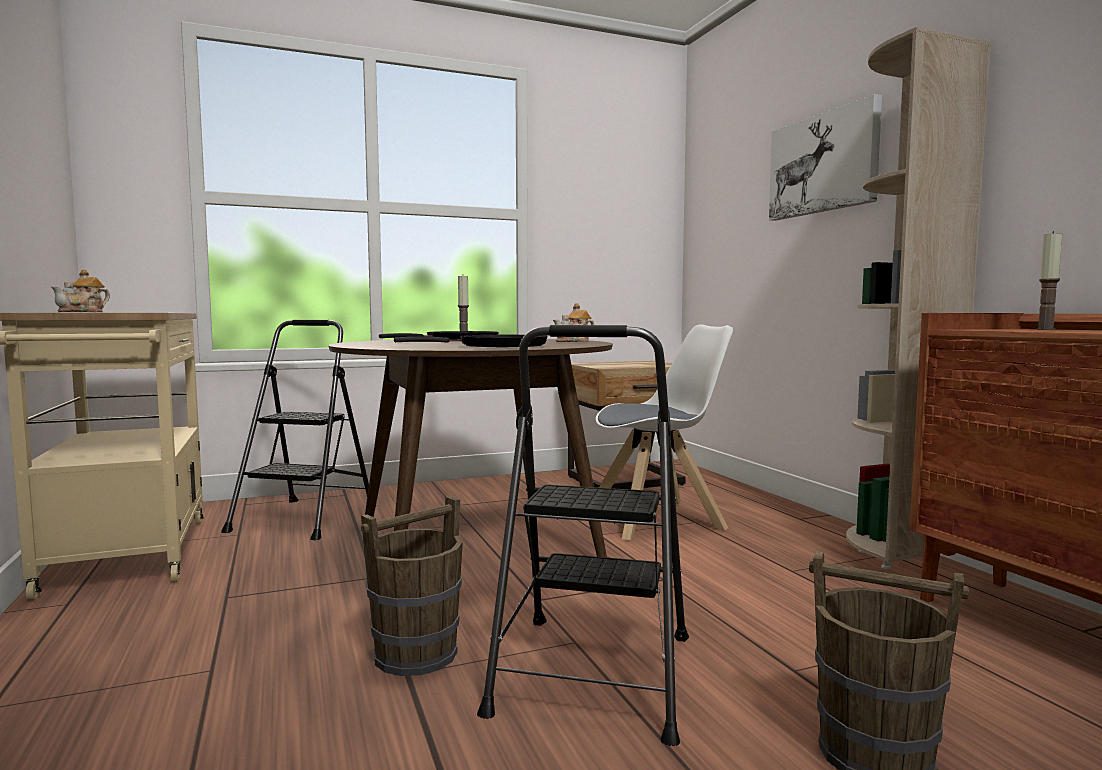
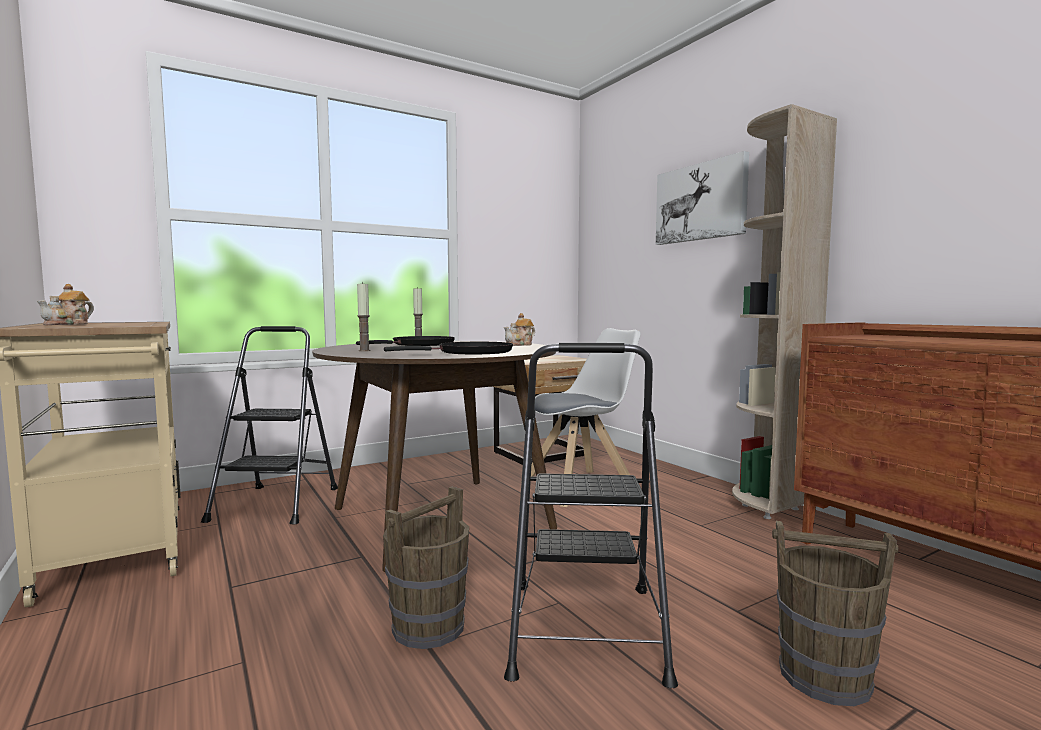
camera: 10 degrees left, 0 degrees up
(1045, 329) = (890, 337): candle -> candle (364, 350)

